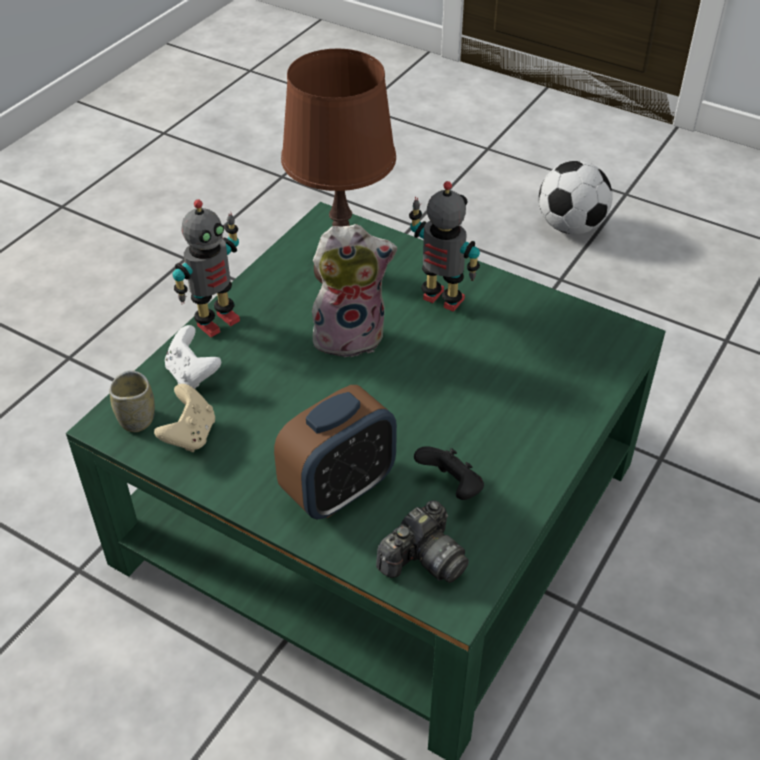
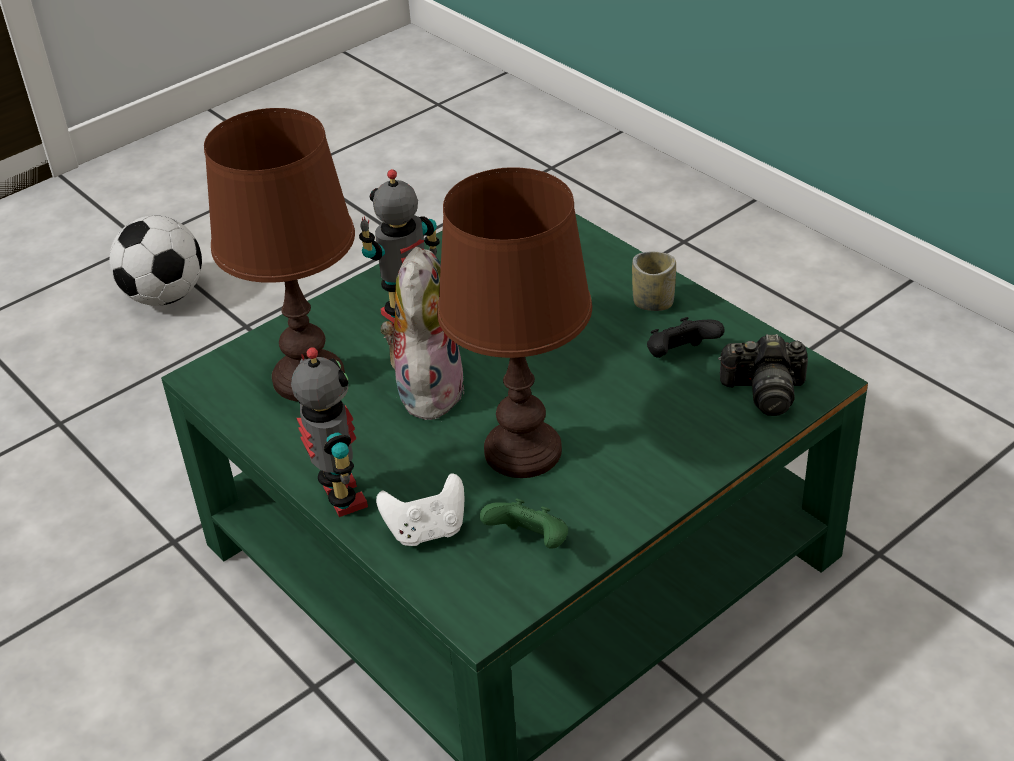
camera: 70 degrees left, 5 degrees down
(137, 419) = (483, 590): cup -> cup (653, 302)
(190, 435) = (530, 543): beige game controller -> green game controller
(292, 408) = (523, 452): none -> brown table lamp
(339, 489) = (657, 434): alarm clock -> none
(423, 559) = (764, 391): camera -> camera turned 120 degrees clockwise

